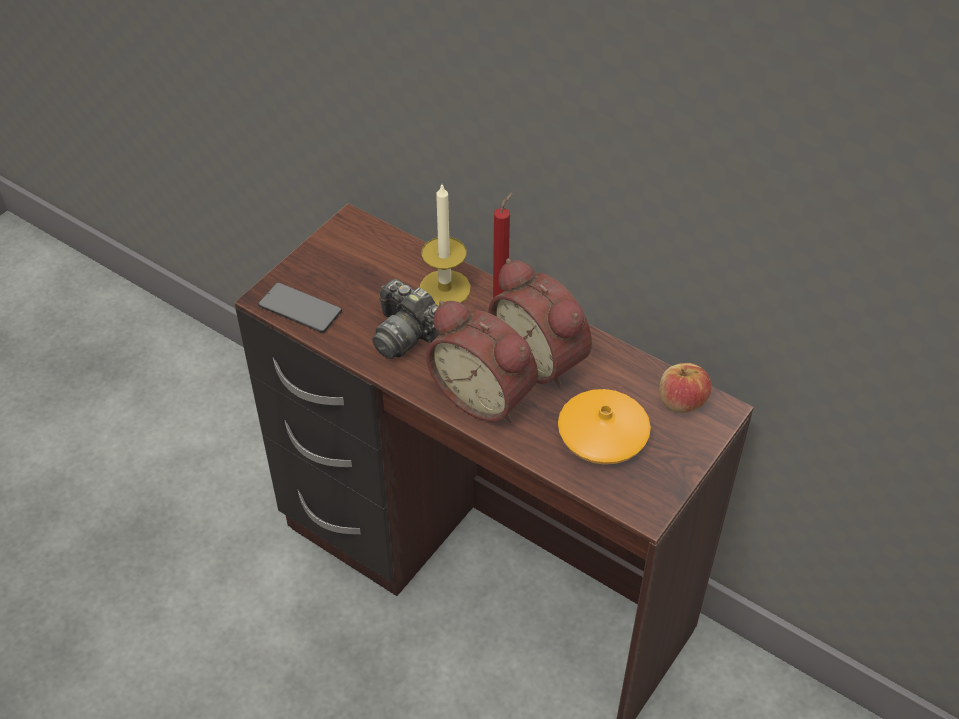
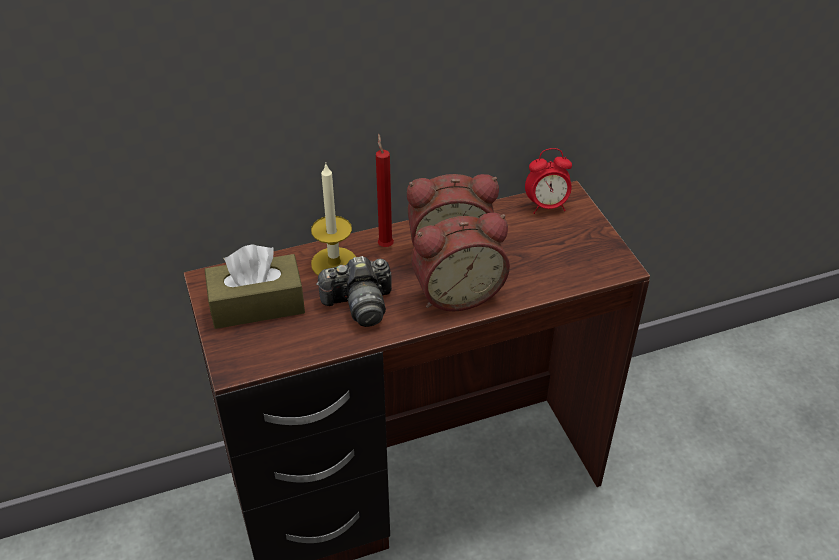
camera: 55 degrees left, 5 degrees down
(300, 309) = (267, 353): phone -> none
(349, 269) = (257, 304): none -> brown tissue box
(602, 435) = (544, 254): orange vase -> none
(681, 401) = (546, 206): apple -> alarm clock

